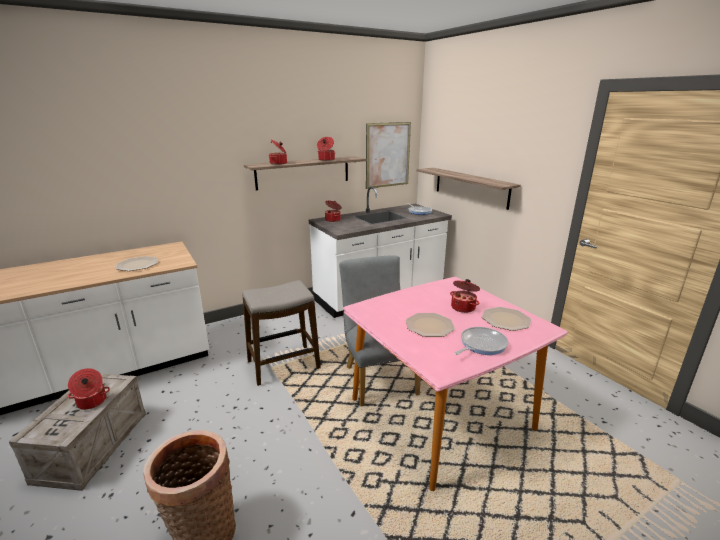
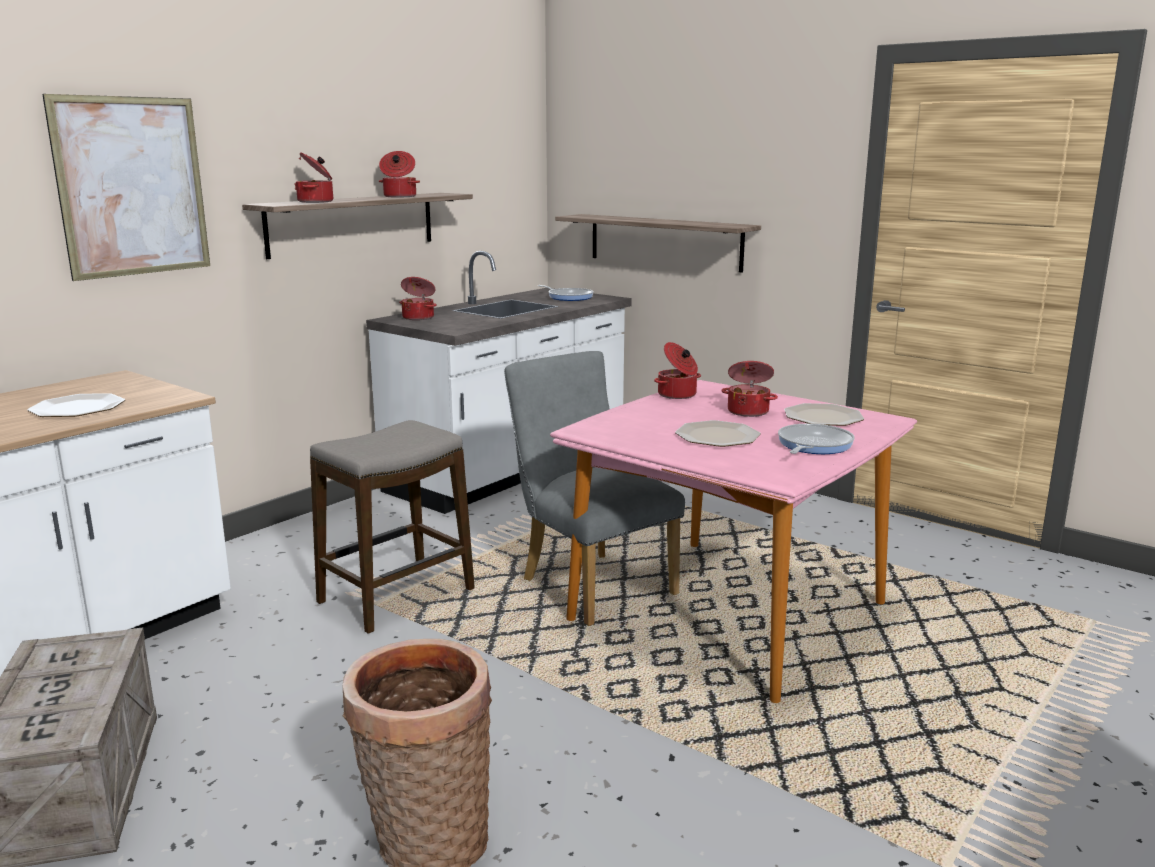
camera: 20 degrees left, 5 degrees down
(91, 402) = (82, 678): cooking pot -> cooking pot (677, 395)
(388, 155) = (496, 192): picture -> picture (132, 187)

